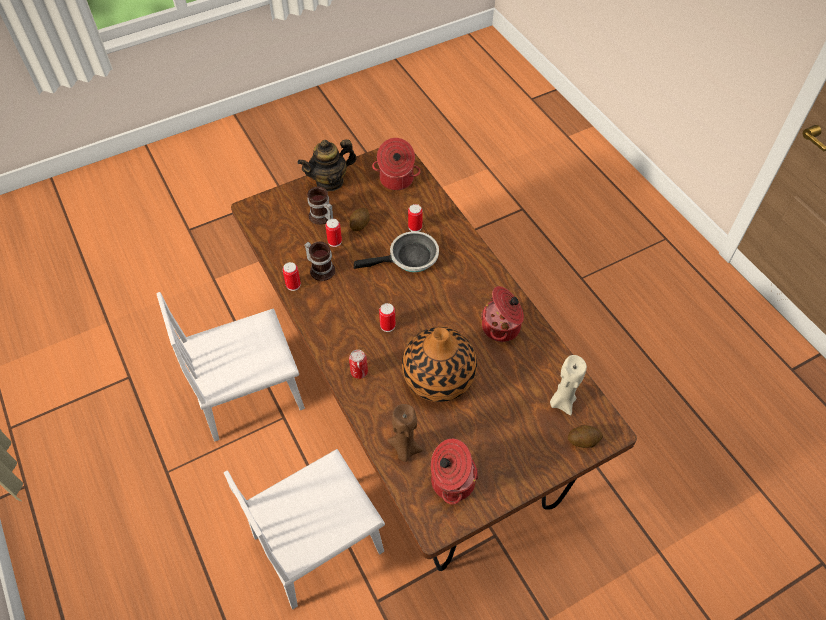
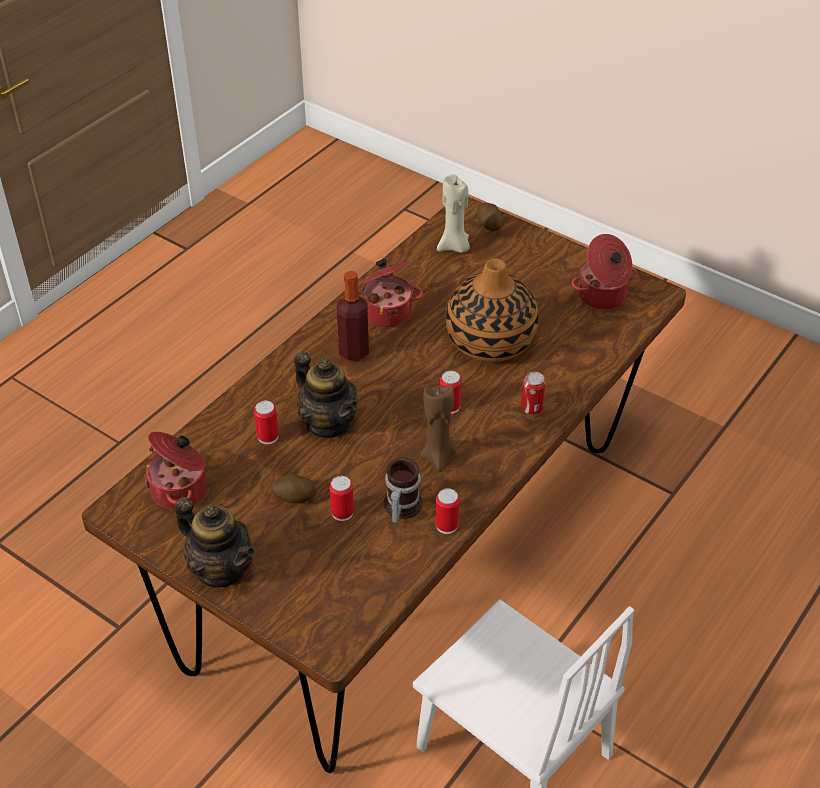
camera: 115 degrees left, 10 degrees down
(318, 543) = (654, 571): white chair -> none
(321, 217) = (304, 547): mug -> none
(404, 449) = (596, 339): brown candle -> brown candle (439, 456)
(409, 258) = (328, 423): frying pan -> teapot
(469, 293) = (354, 352): none -> bottle

